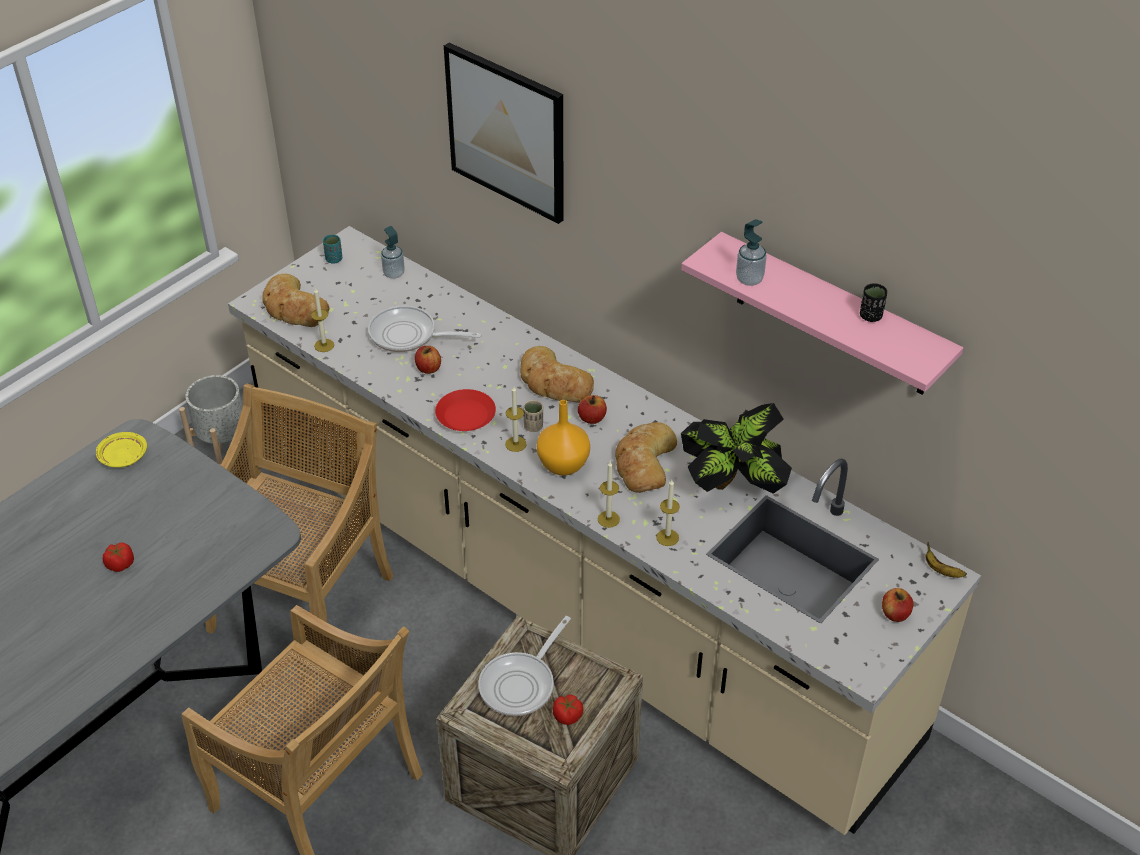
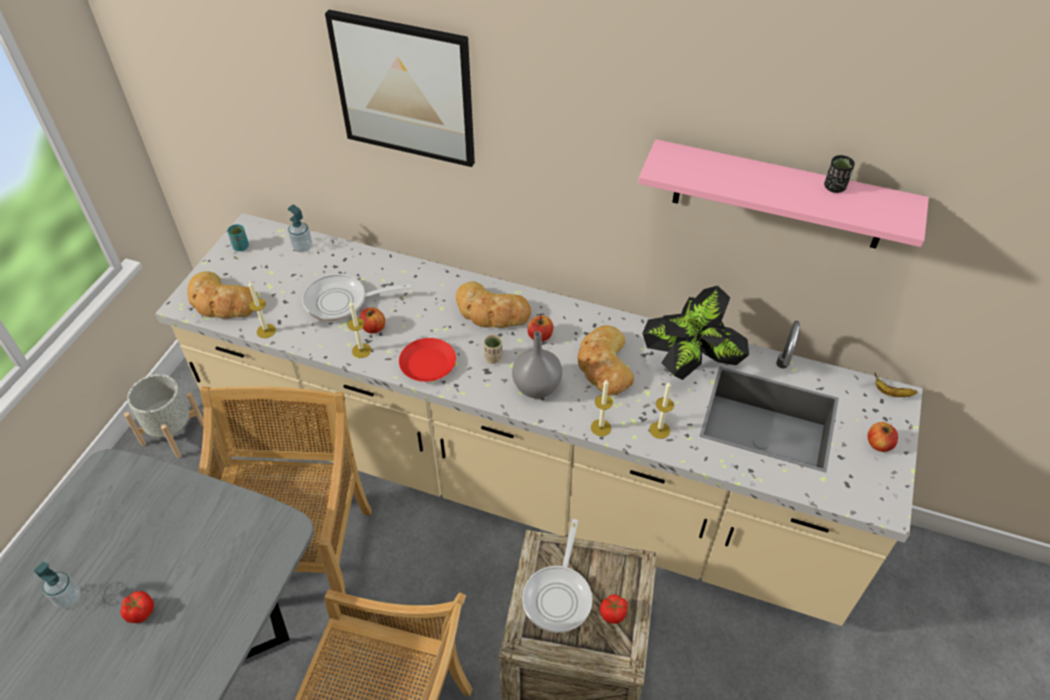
camera: 20 degrees left, 5 degrees up
(122, 456) = (100, 494): yellow plate -> none
(515, 444) = (485, 379): candle -> candle (361, 350)
(563, 466) = (537, 388): orange vase -> grey vase
(749, 279) = (709, 178): soap dispenser -> soap dispenser (69, 598)

